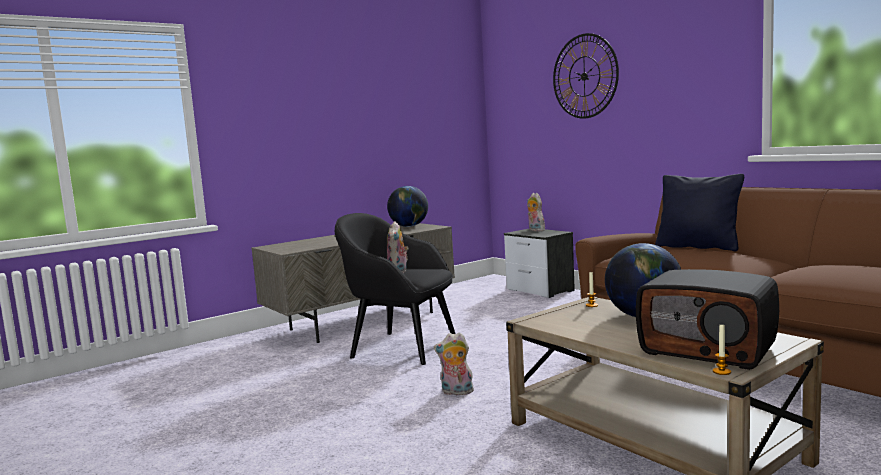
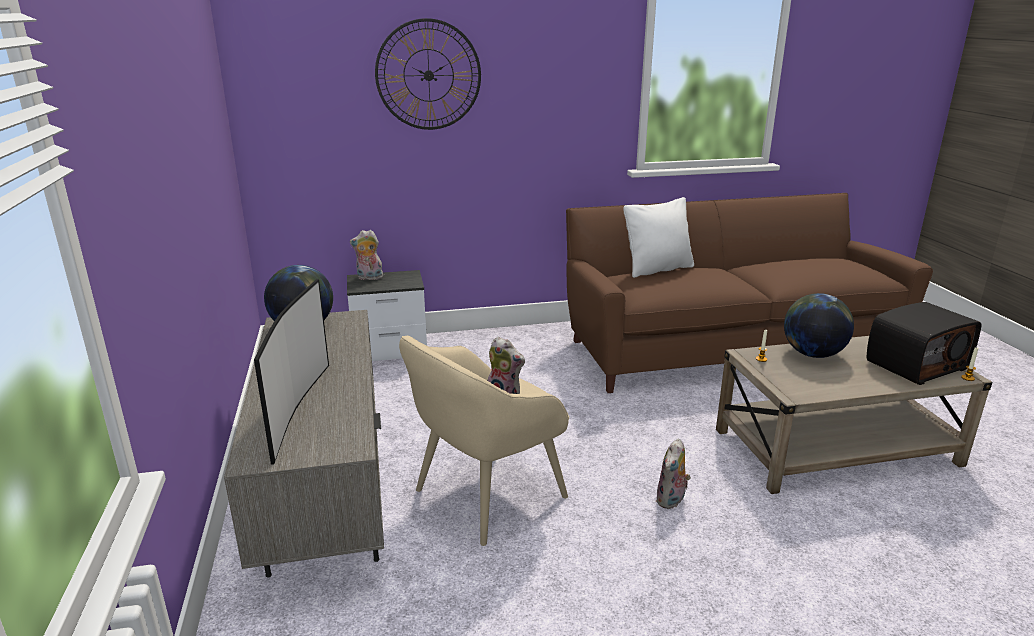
camera: 65 degrees left, 15 degrees up
(318, 241) = (296, 409): none -> television
(402, 347) = (487, 495): black armchair -> beige armchair
(698, 247) = (657, 269): black pillow -> white pillow

